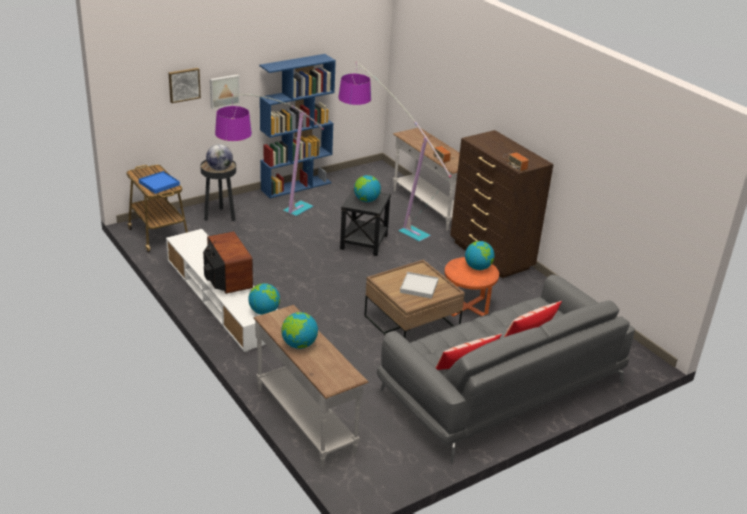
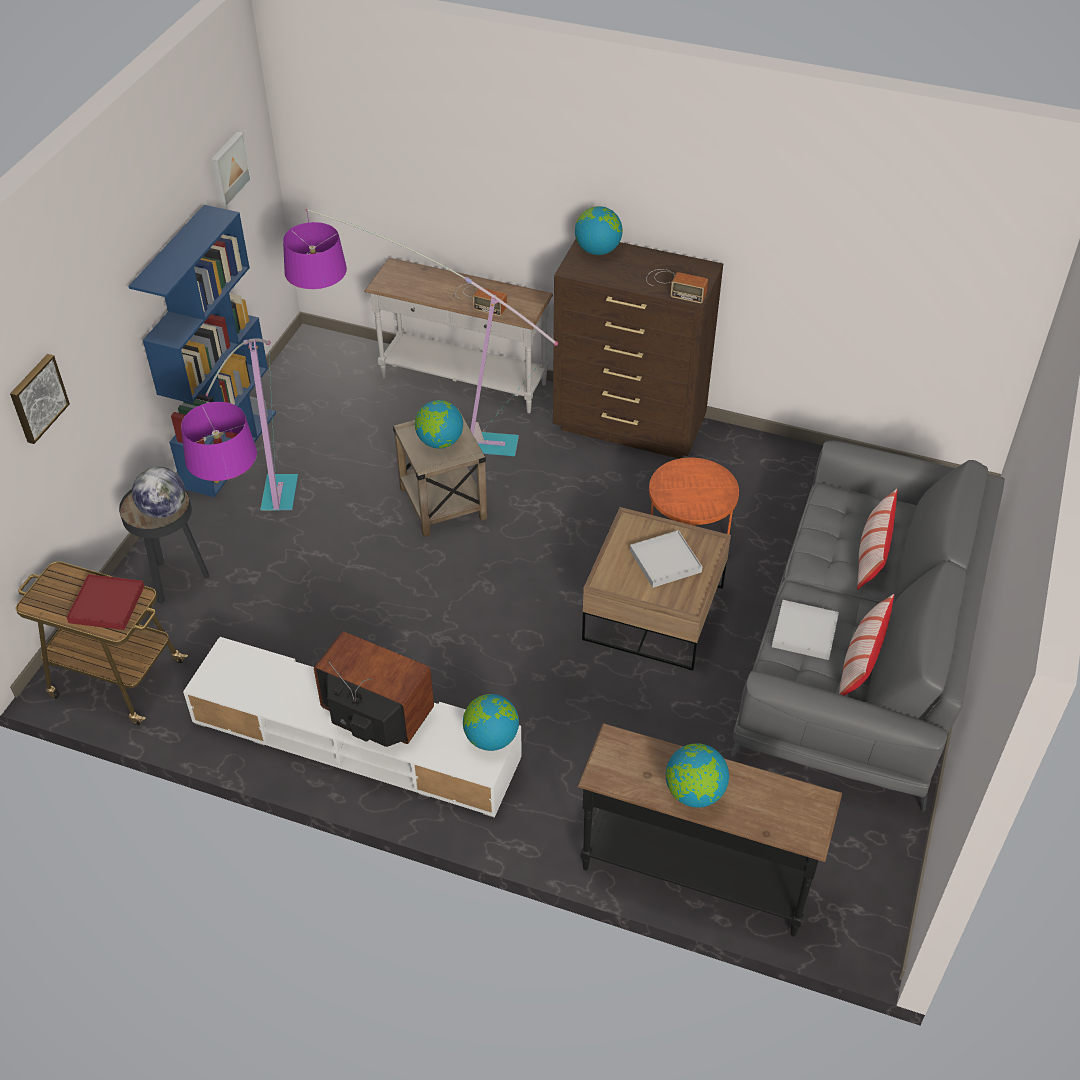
camera: 35 degrees left, 15 degrees up
(159, 184) = (106, 604): blue tray -> red tray
(224, 91) = (93, 366): picture -> picture (228, 169)
(306, 420) = (696, 872): white console table -> black console table
(364, 242) = (442, 503): black side table -> beige side table
(451, 340) = (804, 632): none -> white tray
(478, 267) = (695, 477): globe -> globe (597, 250)

